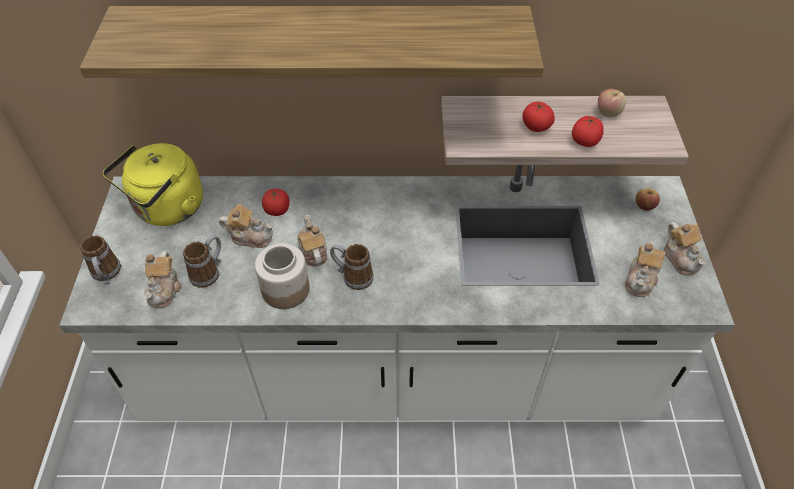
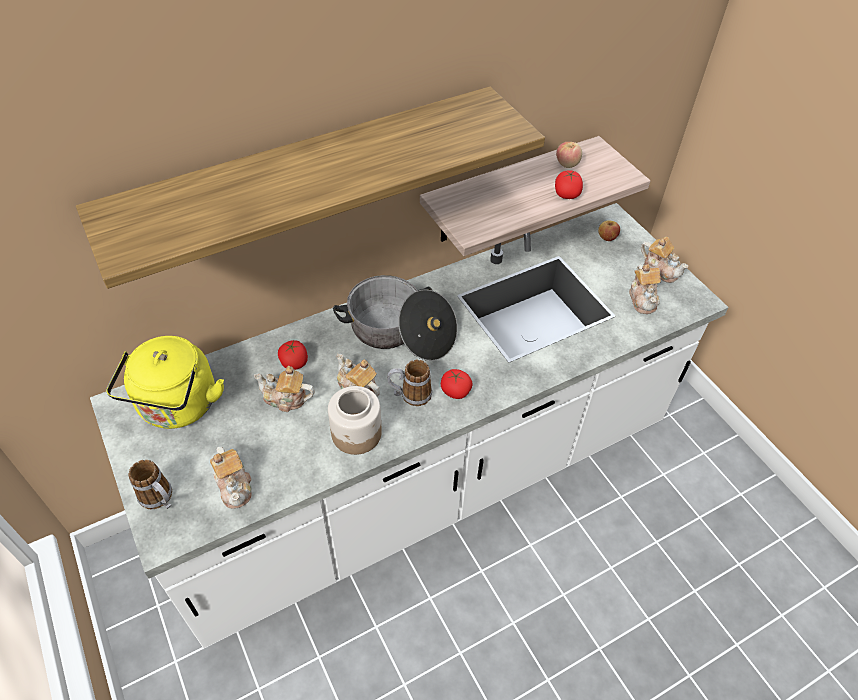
camera: 30 degrees left, 0 degrees up
(209, 272) = (268, 449): mug -> none
(250, 237) = (286, 399): teapot -> teapot turned 150 degrees counterclockwise
(381, 219) = (400, 332): none -> cooking pot
(536, 127) = (519, 195): tomato -> tomato (455, 391)

